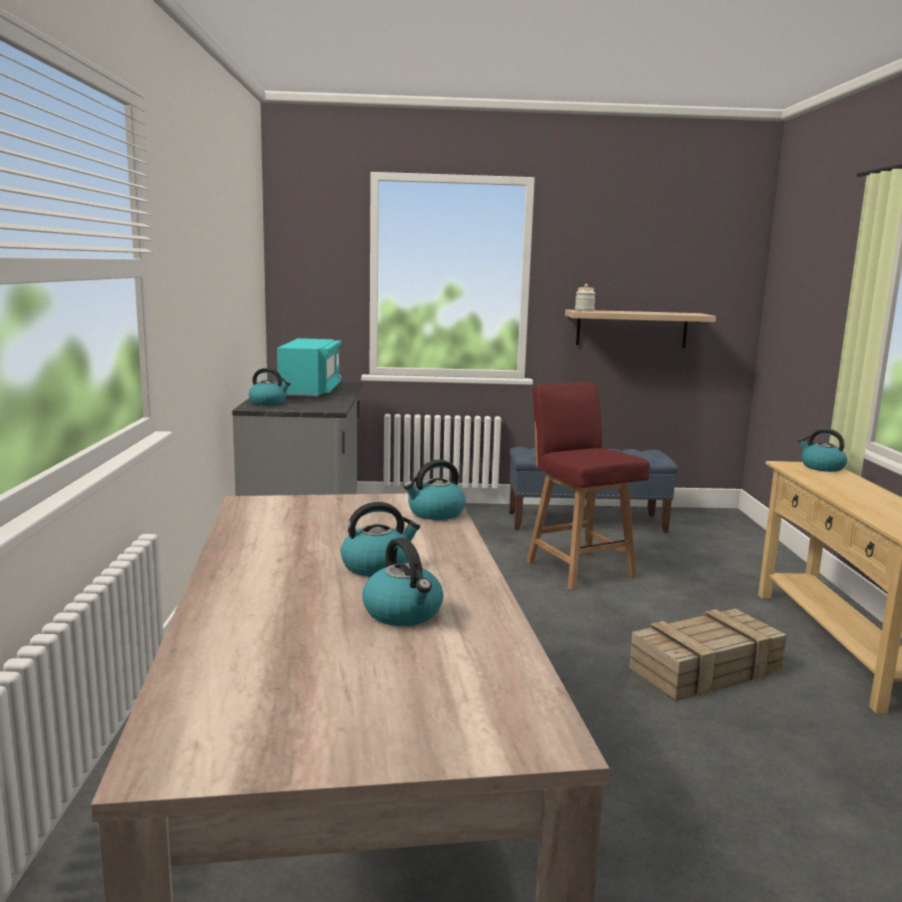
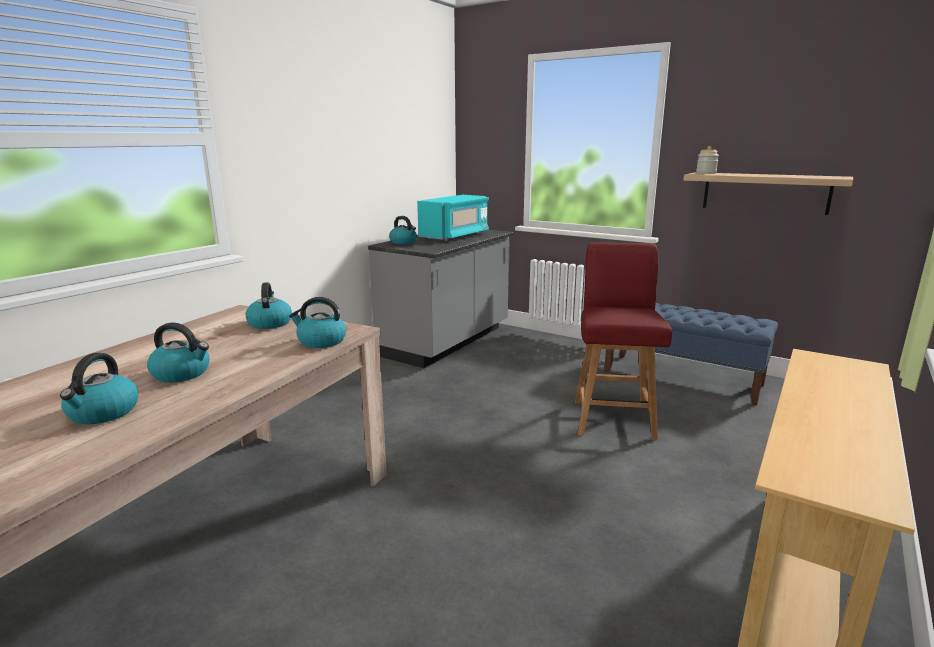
camera: 35 degrees right, 5 degrees up
(704, 670) = (596, 550): crate -> none
(821, 467) = (855, 368): kettle -> kettle (270, 323)

